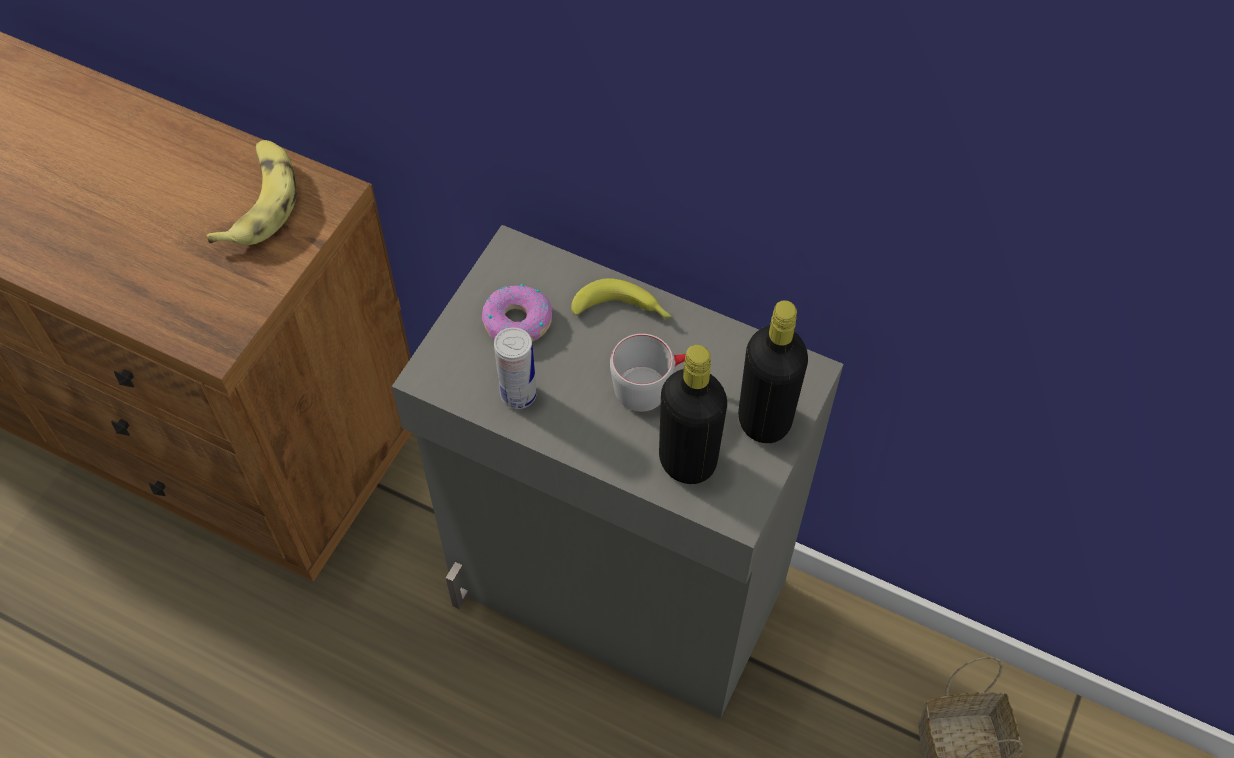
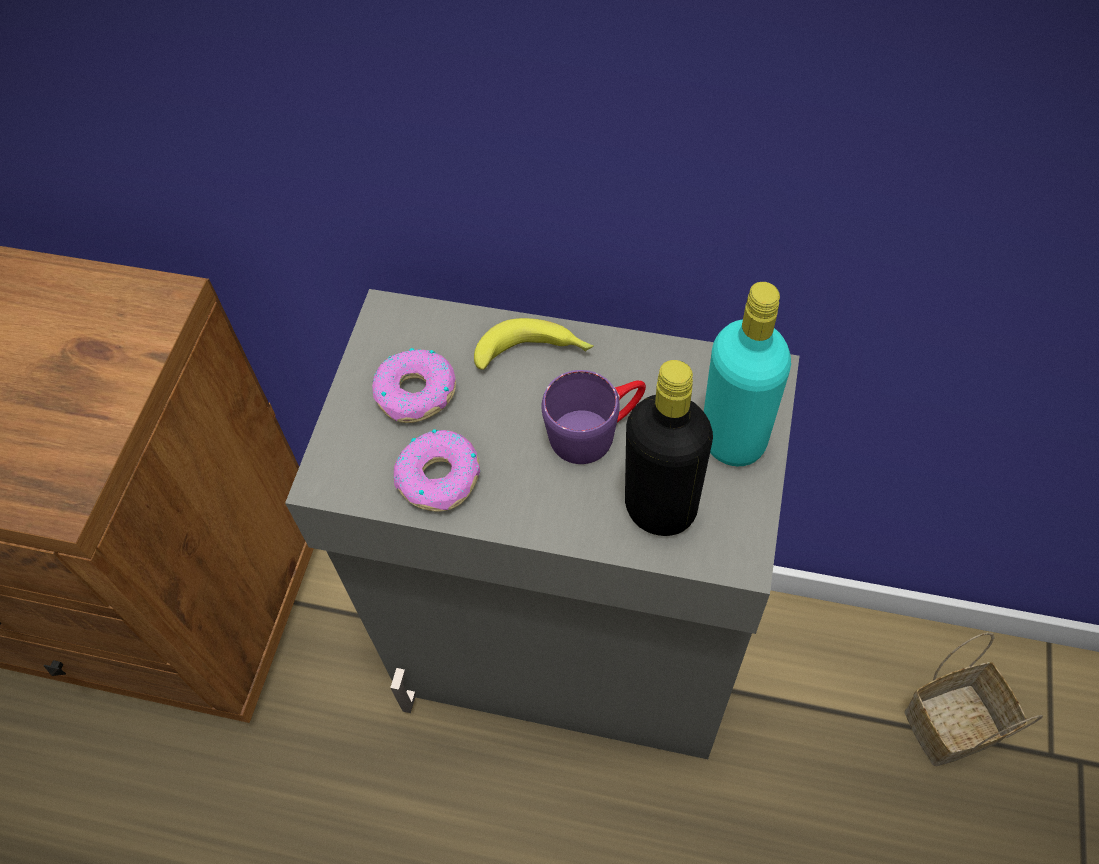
camera: 10 degrees left, 0 degrees up
(259, 201) = (81, 326): banana -> none
(518, 395) = (439, 477): can -> donut
(654, 386) = (595, 430): grey mug -> purple mug
(764, 420) = (733, 439): black bottle -> turquoise bottle

